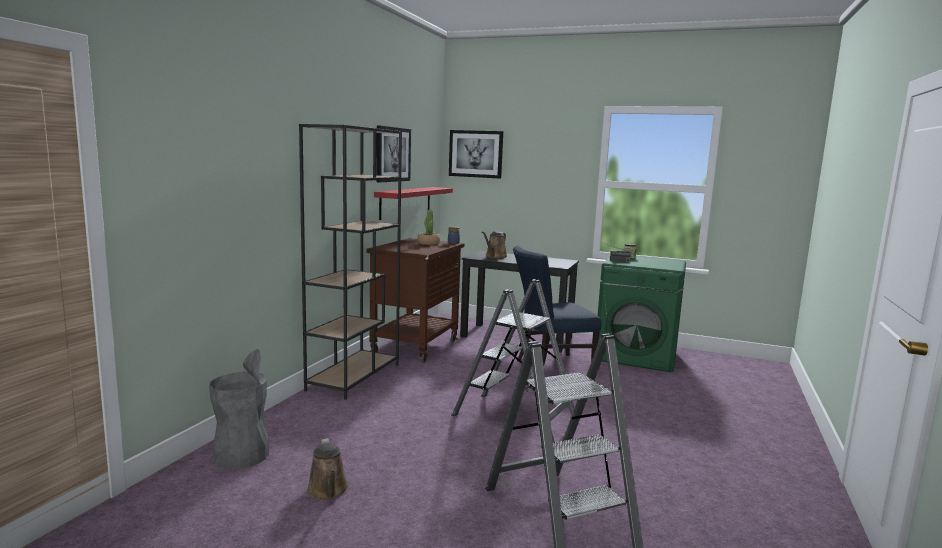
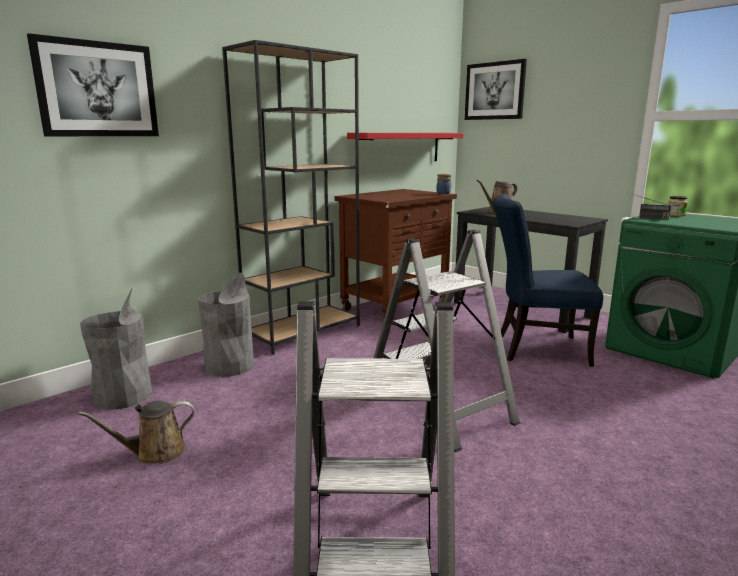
camera: 25 degrees right, 5 degrees up
(316, 415) = (229, 366): none -> grey trash can
(328, 491) = (155, 453): brown watering can -> brown watering can turned 60 degrees clockwise
(392, 154) = (376, 91): picture -> picture (97, 89)
(428, 243) = (413, 193): potted plant -> none

